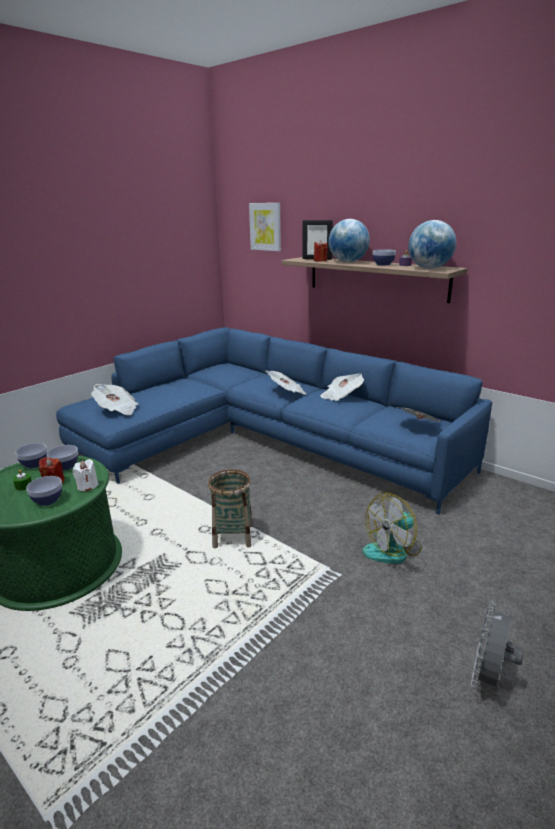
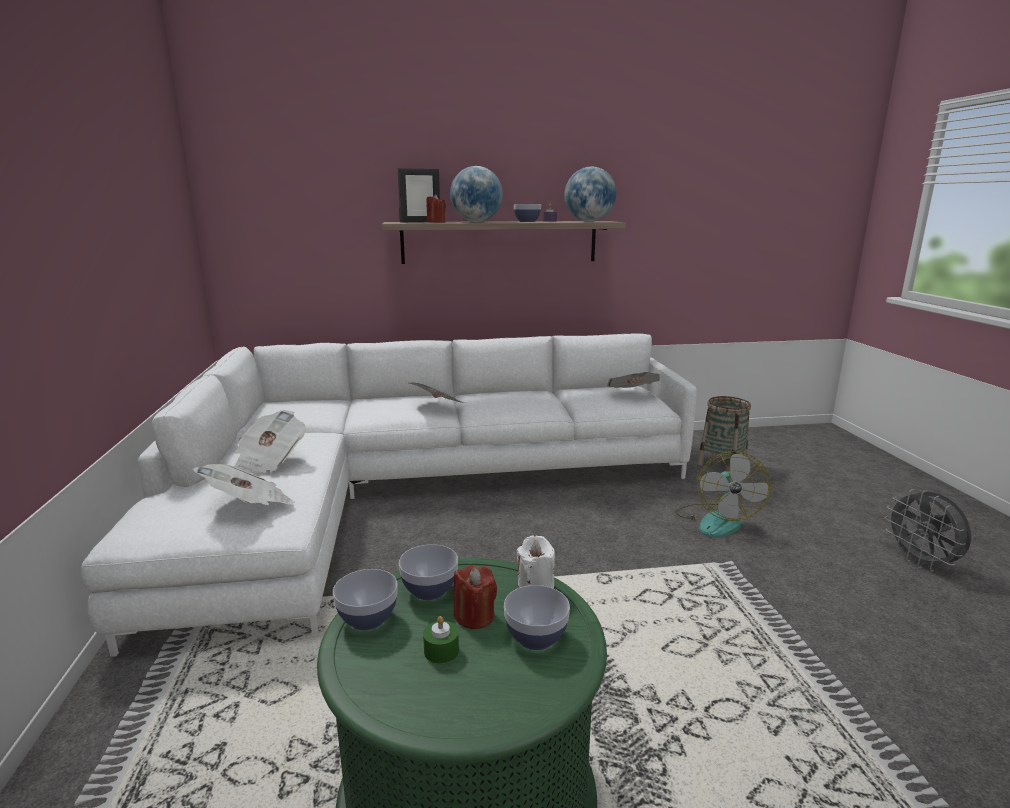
camera: 50 degrees left, 5 degrees down
(233, 537) = (591, 594): basket -> basket (722, 463)
(260, 441) = (407, 492): blue sofa -> white sofa
(265, 226) = (305, 181): picture -> none
(341, 396) = (506, 393): newspaper -> newspaper (268, 461)

